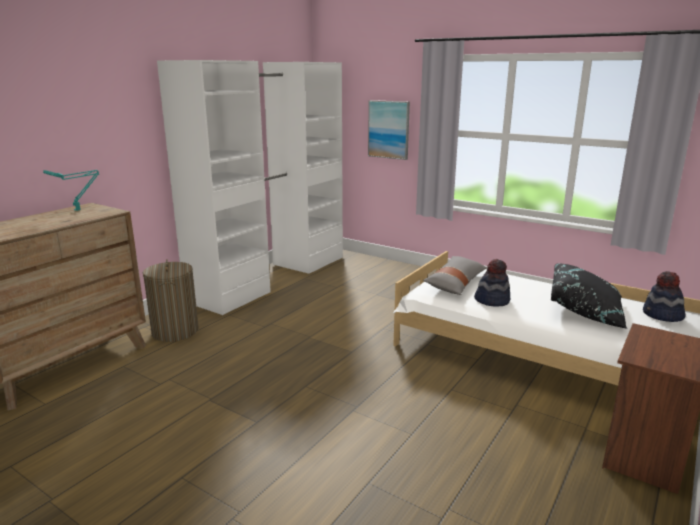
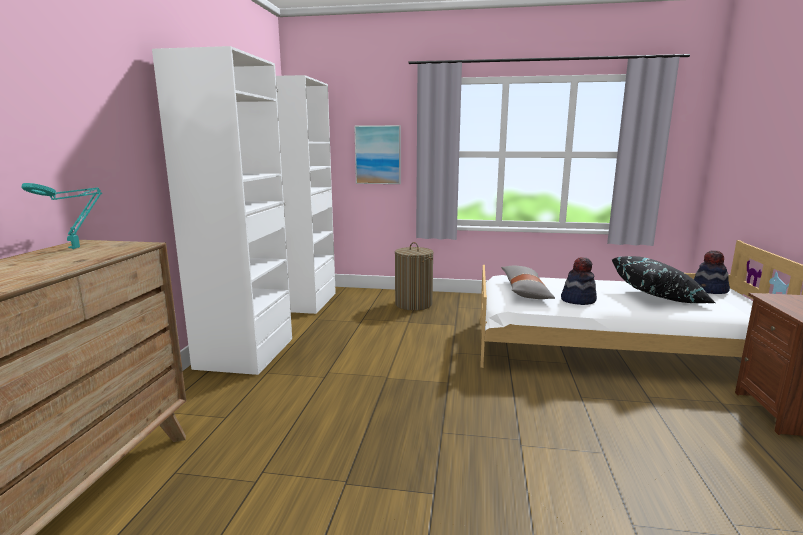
camera: 25 degrees left, 5 degrees down
(175, 331) = (212, 407): laundry basket -> laundry basket (413, 304)

